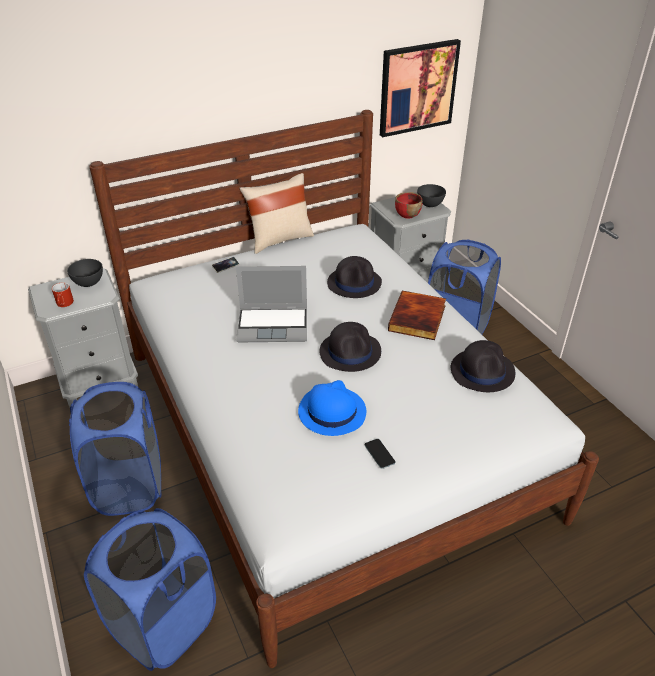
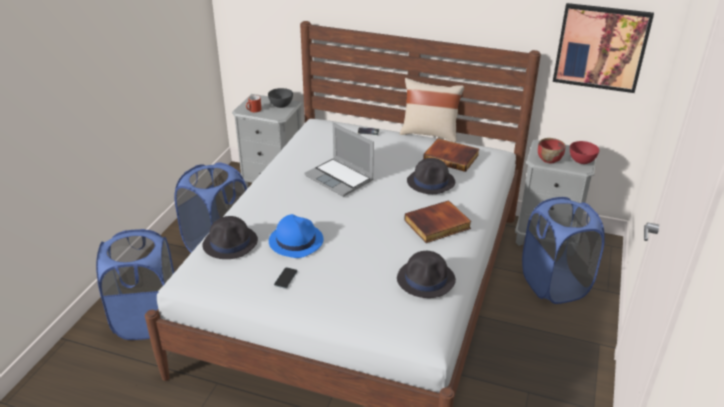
camera: 45 degrees right, 5 degrees down
(335, 251) = (451, 157): none -> book
(350, 352) = (360, 217): black hat -> black hat (231, 243)
(430, 204) = (581, 161): grey bowl -> red bowl

